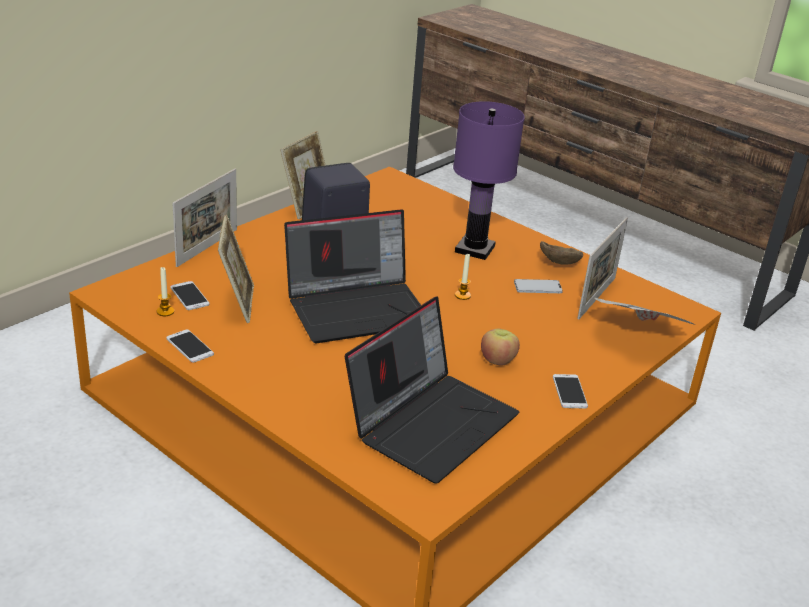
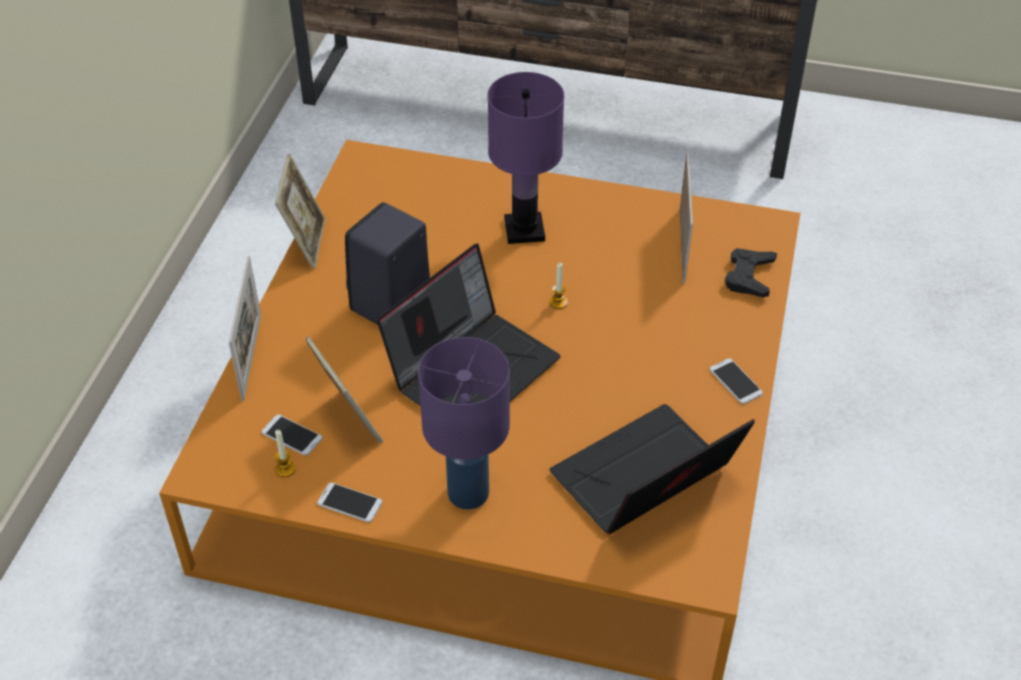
camera: 25 degrees left, 15 degrees up
(282, 374) = (467, 492): none -> purple table lamp
(431, 422) = (644, 481): laptop -> laptop turned 135 degrees counterclockwise
(497, 360) = (648, 373): apple -> none
(537, 287) = (620, 257): phone -> none
(560, 264) = (619, 213): brown bowl -> none
(640, 334) = (749, 276): newspaper -> black game controller

